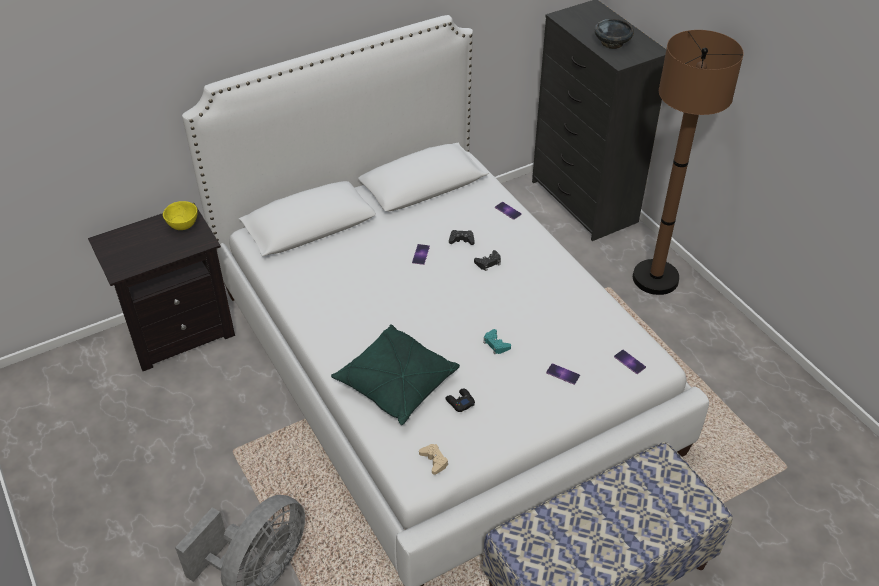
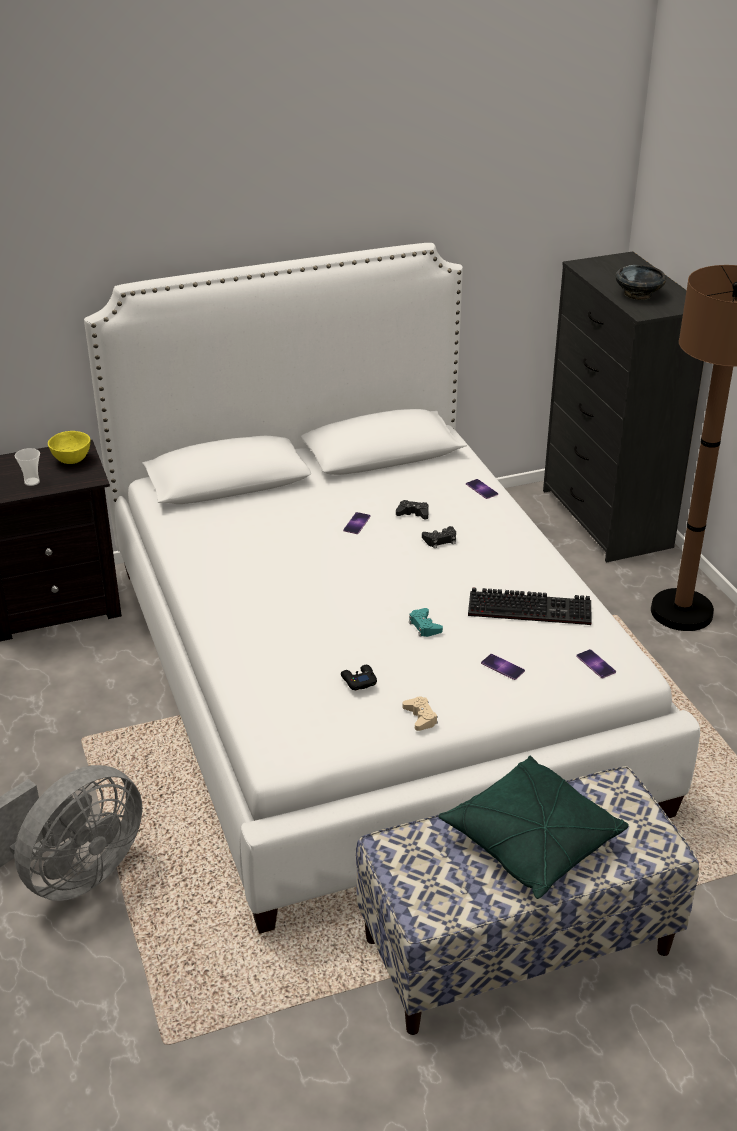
camera: 10 degrees right, 10 degrees down
(156, 250) = (32, 482): none -> cup
(396, 383) = (283, 653): green pillow -> green pillow (531, 841)
(434, 461) = (307, 739): beige game controller -> beige game controller (420, 717)
(571, 317) = (531, 608): none -> keyboard

